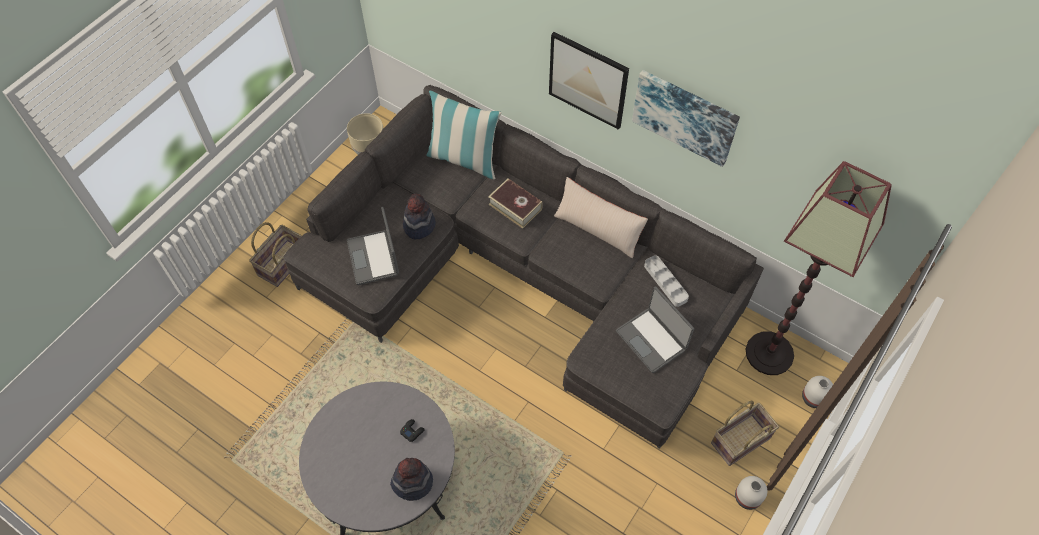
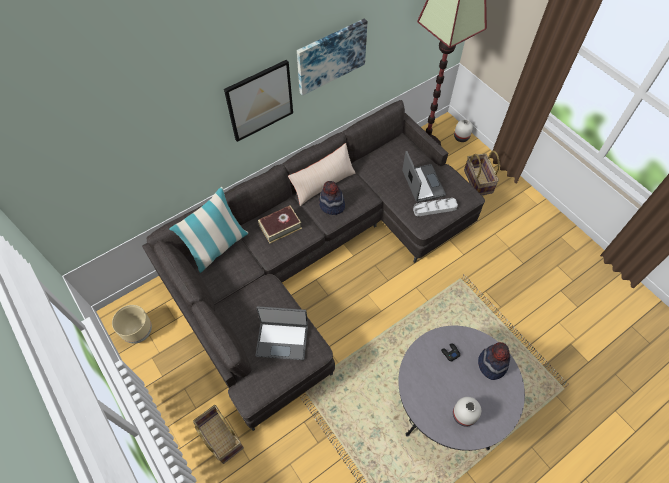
camera: 70 degrees left, 0 degrees up
(419, 225) = (266, 297): hat -> hat (331, 205)
(652, 340) = (422, 184): laptop -> laptop turned 90 degrees counterclockwise
(665, 282) = (382, 162): grey tray -> grey tray (434, 208)
(748, 497) = (514, 191): white vase -> white vase (463, 414)

